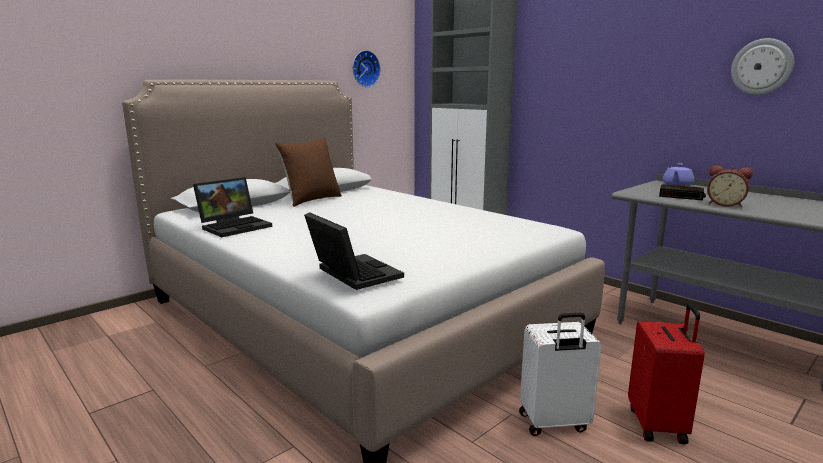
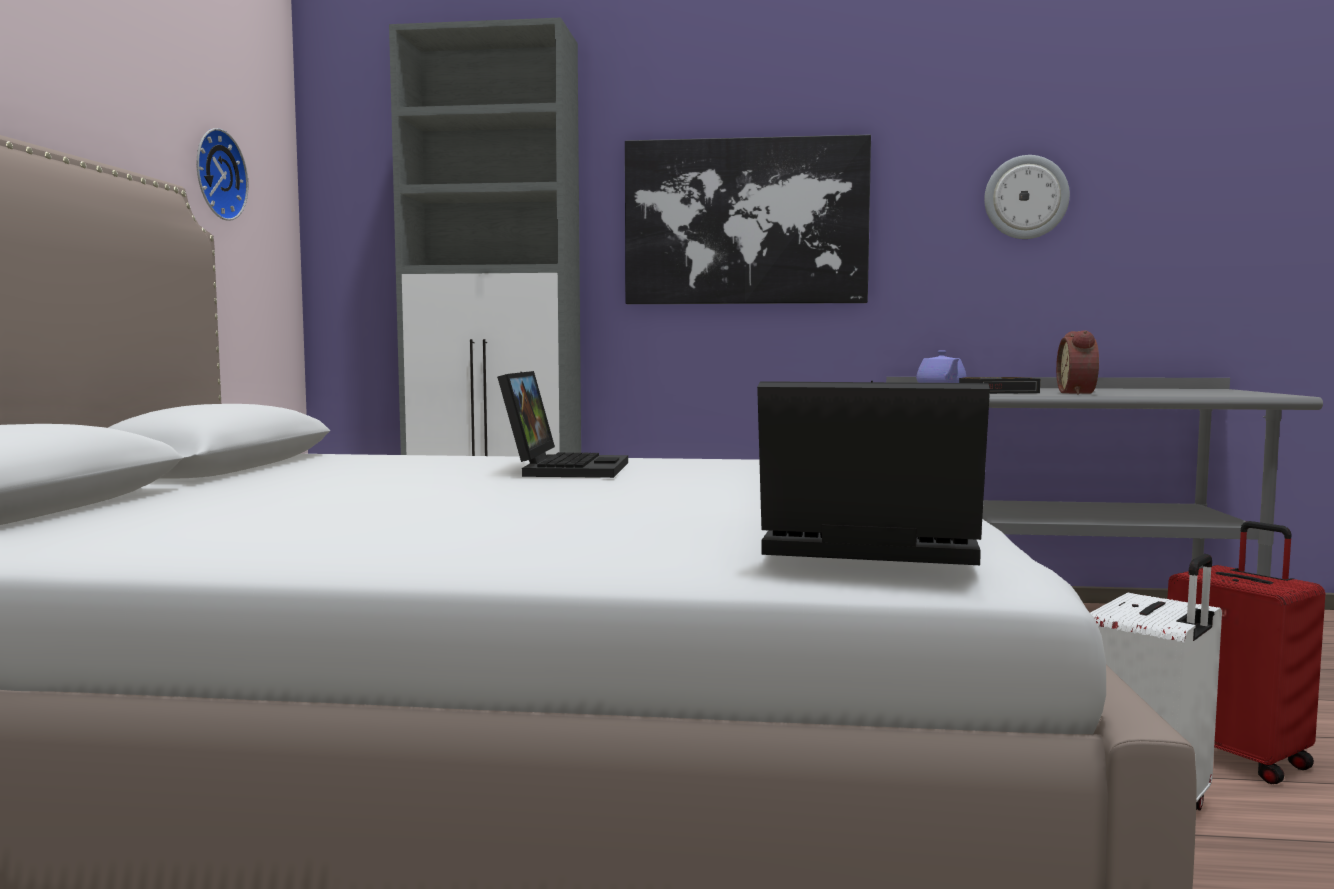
camera: 40 degrees left, 10 degrees down
(235, 226) = (177, 540): laptop -> laptop (564, 468)
(311, 200) = (236, 480): brown pillow -> none
(590, 81) = (745, 222): none -> picture
(725, 204) = (1080, 393): alarm clock -> alarm clock turned 105 degrees clockwise

